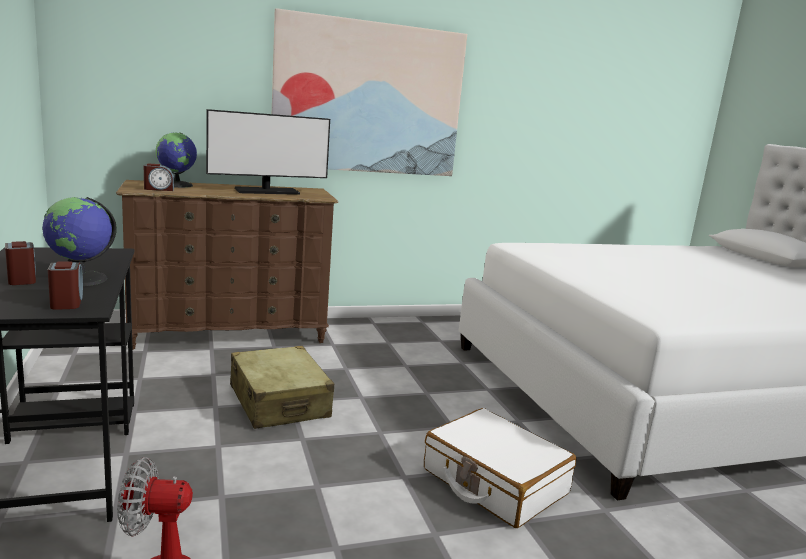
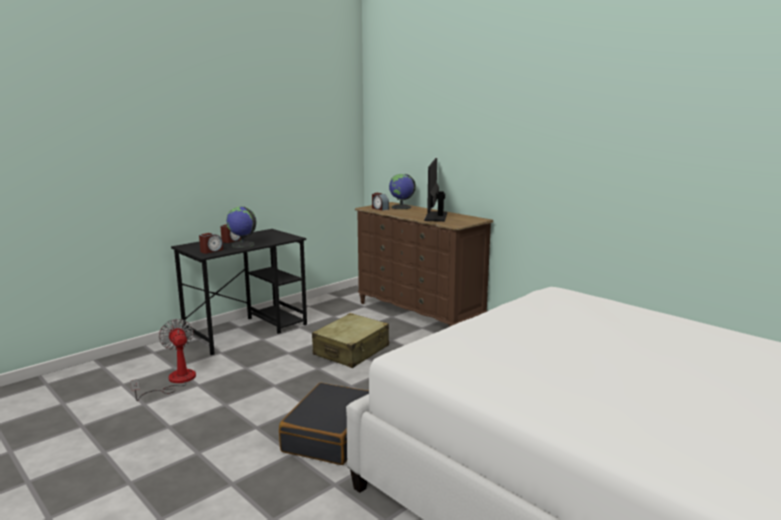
camera: 65 degrees right, 0 degrees up
(267, 191) = (436, 217): monitor -> monitor turned 60 degrees clockwise
(369, 98) = (528, 147): picture -> none
(494, 482) = (330, 435): white suitcase -> black suitcase

